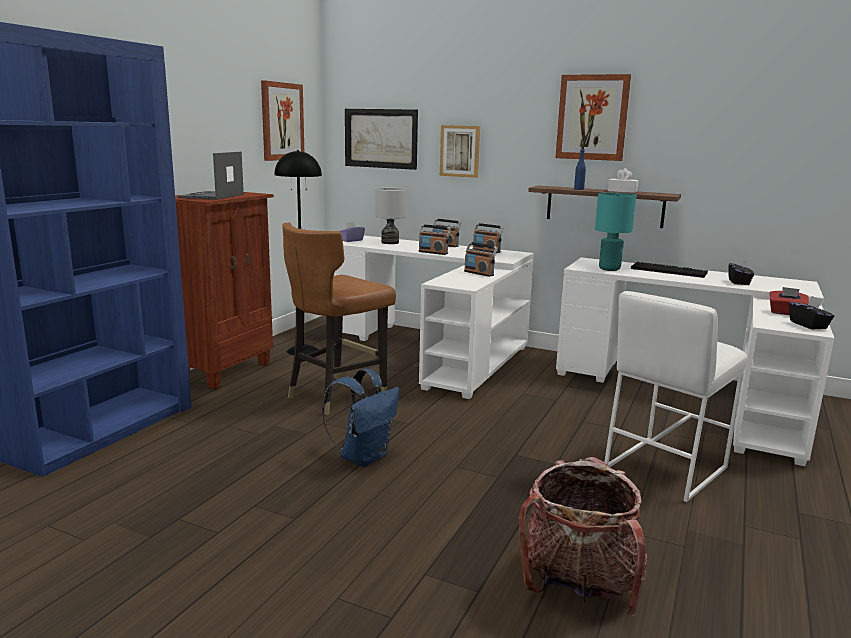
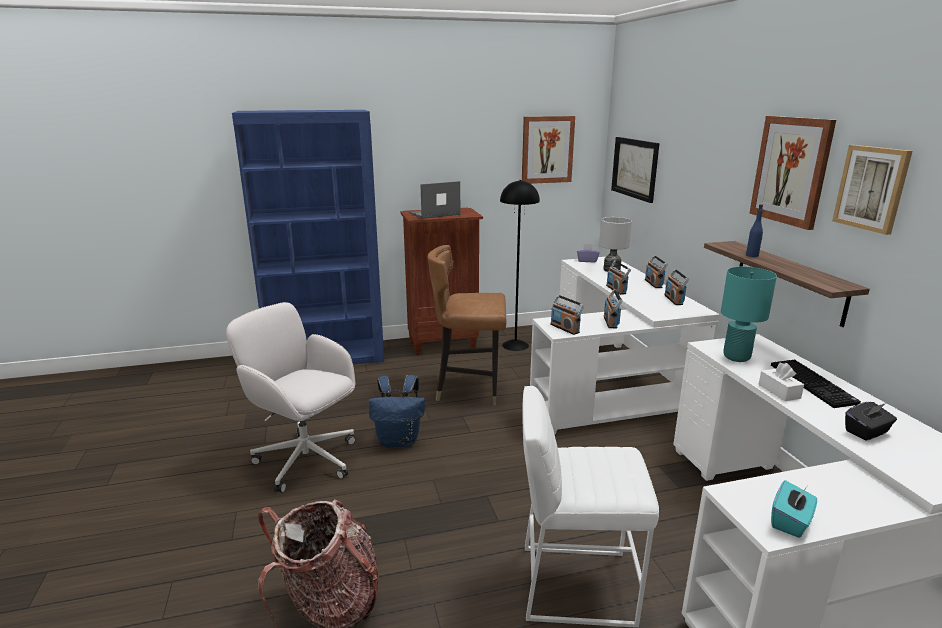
camera: 50 degrees right, 5 degrees up
(309, 517) = (307, 460): none -> white office chair
(460, 151) = (682, 190): picture -> picture (871, 188)
(463, 283) = (565, 328): none -> radio
(622, 191) = (794, 268): white tissue box -> white tissue box (779, 391)
(786, 313) = (818, 496): red tissue box -> none
(808, 325) = (790, 522): black tissue box -> turquoise tissue box

